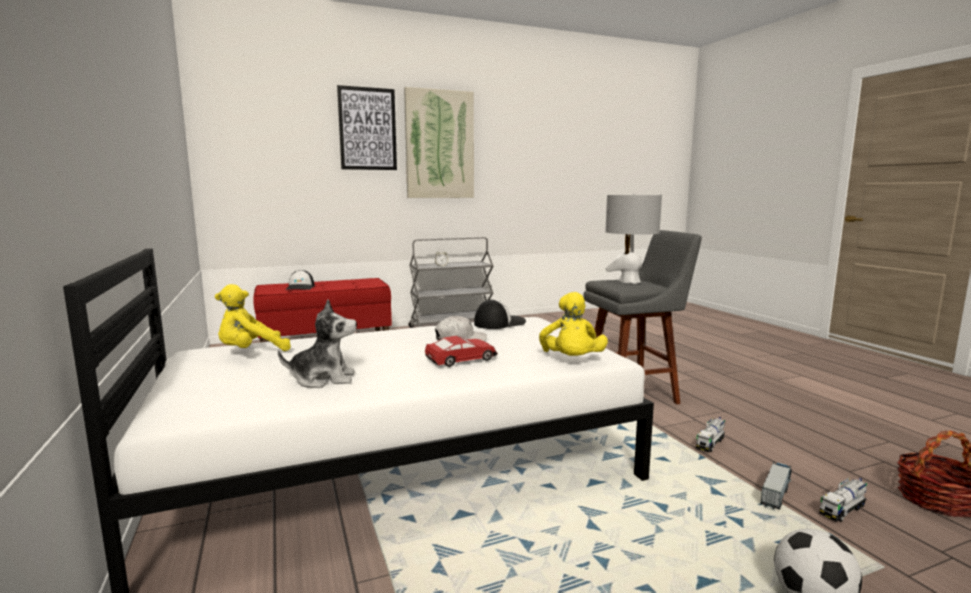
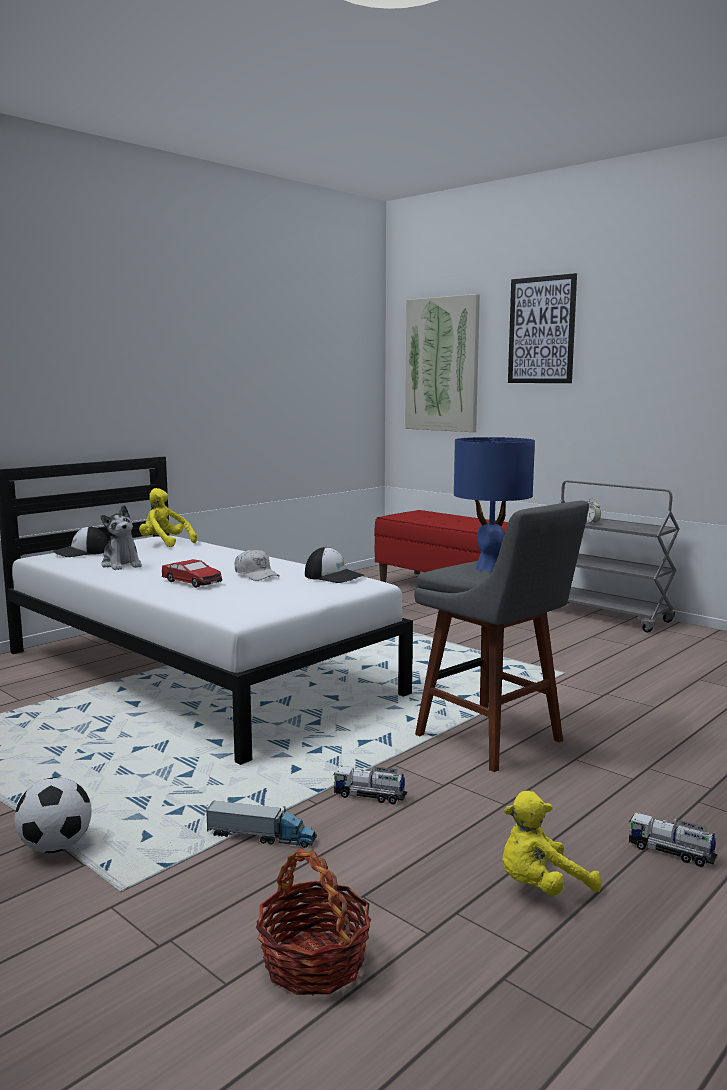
camera: 65 degrees right, 0 degrees up
(300, 287) = (428, 518): cap -> cap (81, 552)
(439, 145) = (633, 345): picture -> picture (442, 364)
(571, 361) = (218, 608): yellow plush toy -> yellow plush toy (541, 887)
(629, 281) = (490, 568): grey table lamp -> blue table lamp
(842, 510) = (239, 879): toy truck -> toy truck (671, 852)

